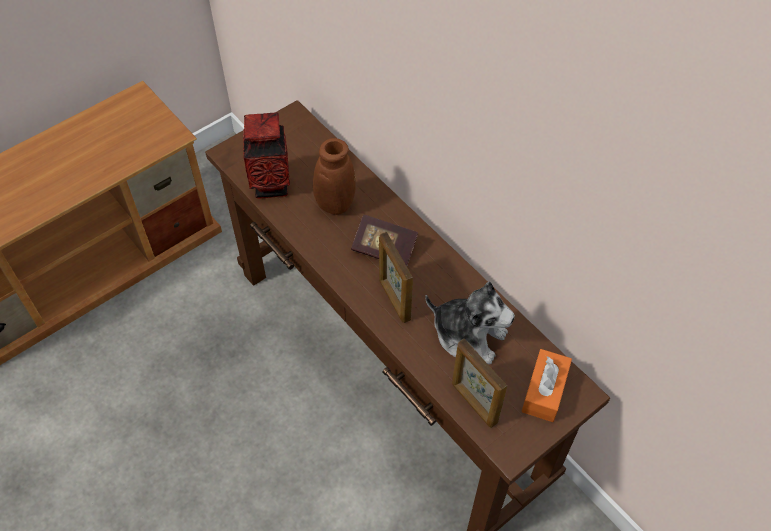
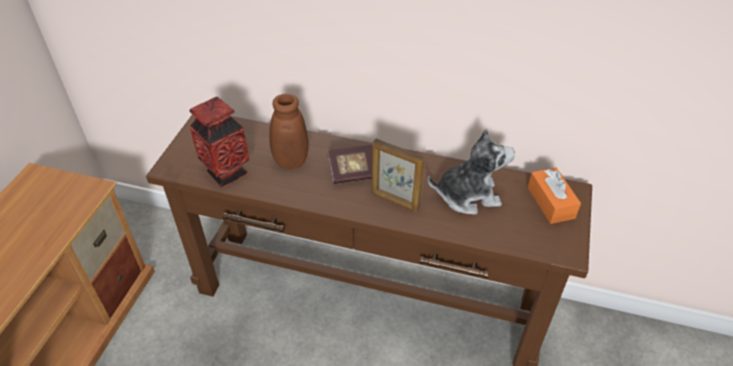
camera: 35 degrees left, 10 degrees down
(473, 403) = (515, 237): picture frame -> none

